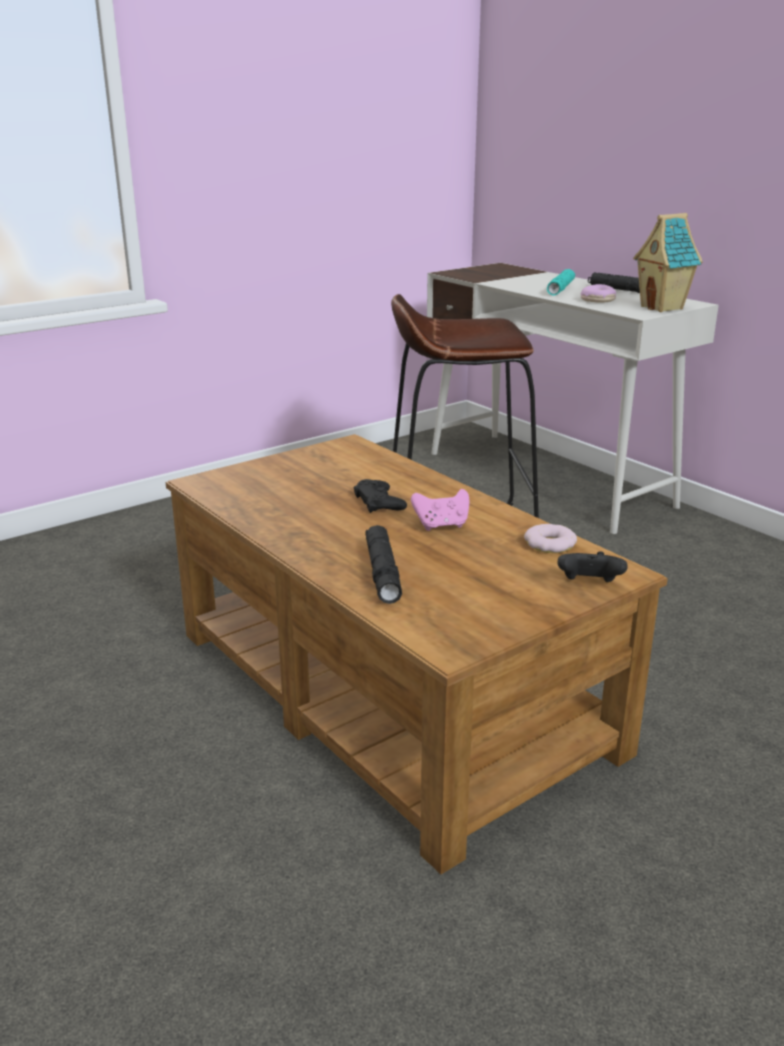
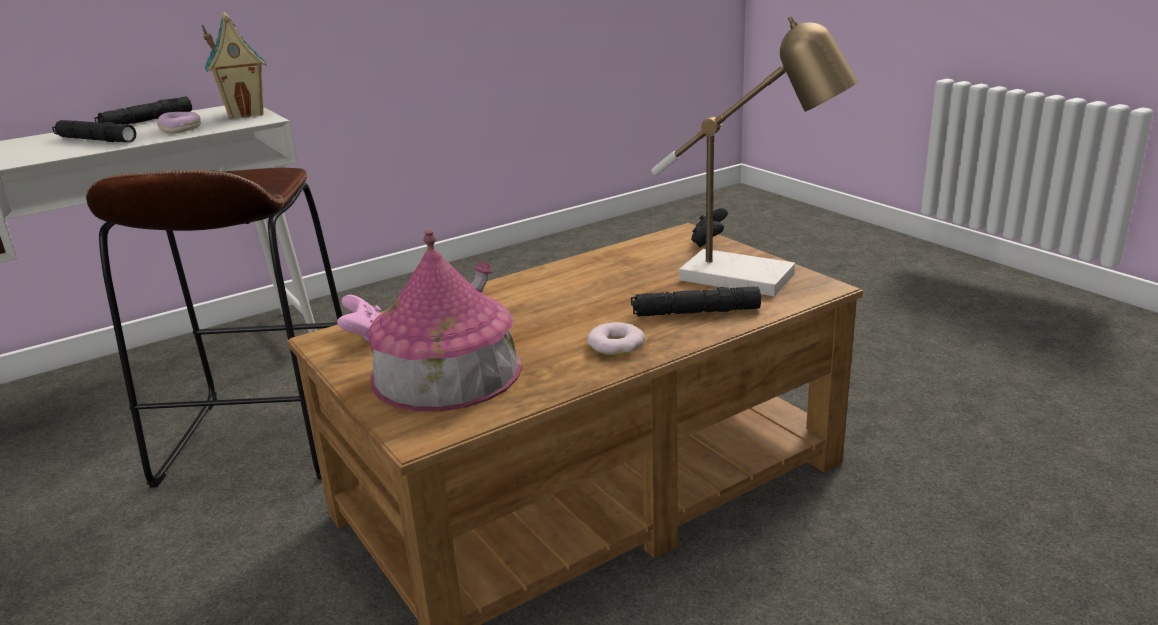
camera: 85 degrees left, 0 degrees up
(285, 482) = (446, 372): none -> toy house
(379, 502) = (527, 317): black game controller -> none
(441, 525) = (592, 289): pink game controller -> pink game controller (364, 336)
(473, 606) = (752, 279): none -> table lamp
(550, 544) = (635, 251): donut -> donut (616, 345)
(560, 289) = (96, 140): turquoise flashlight -> black flashlight

